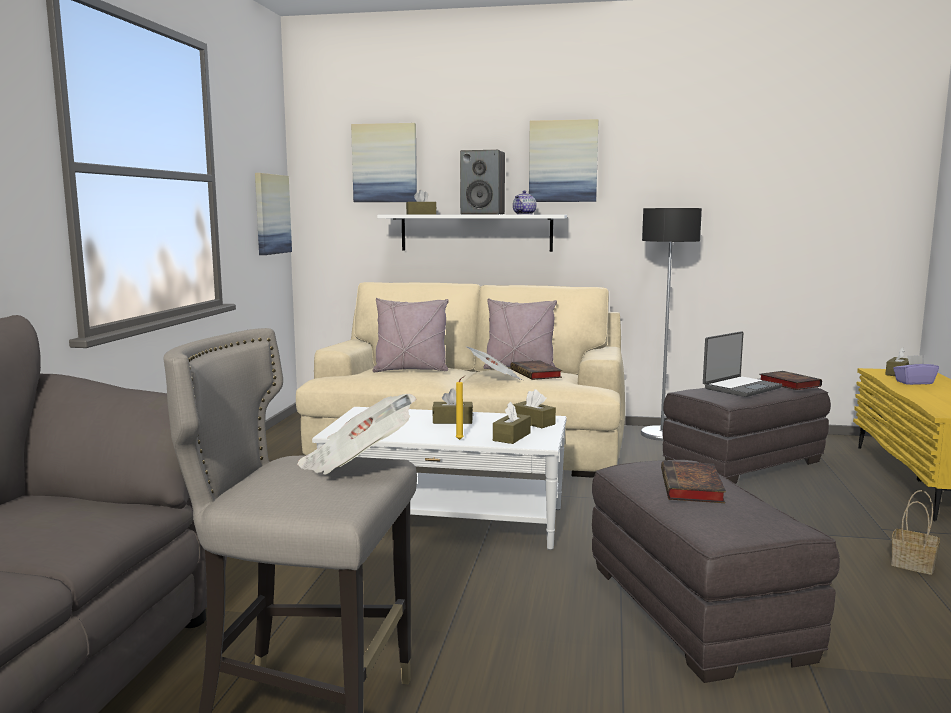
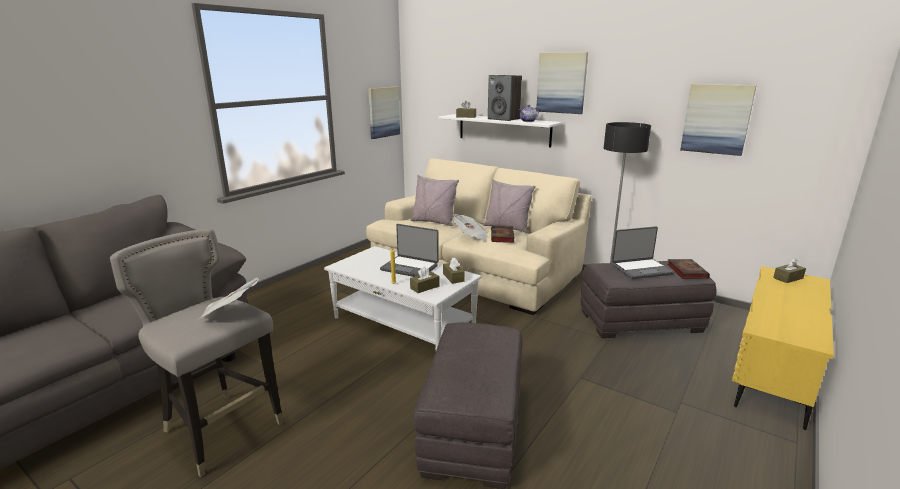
camera: 25 degrees right, 10 degrees up
(385, 163) = (452, 80): picture -> picture (716, 119)
(452, 420) = (410, 267): brown tissue box -> laptop
(692, 488) = (474, 354): book -> none
(911, 564) = (665, 438): basket -> none
(913, 382) = (786, 290): purple tissue box -> none

